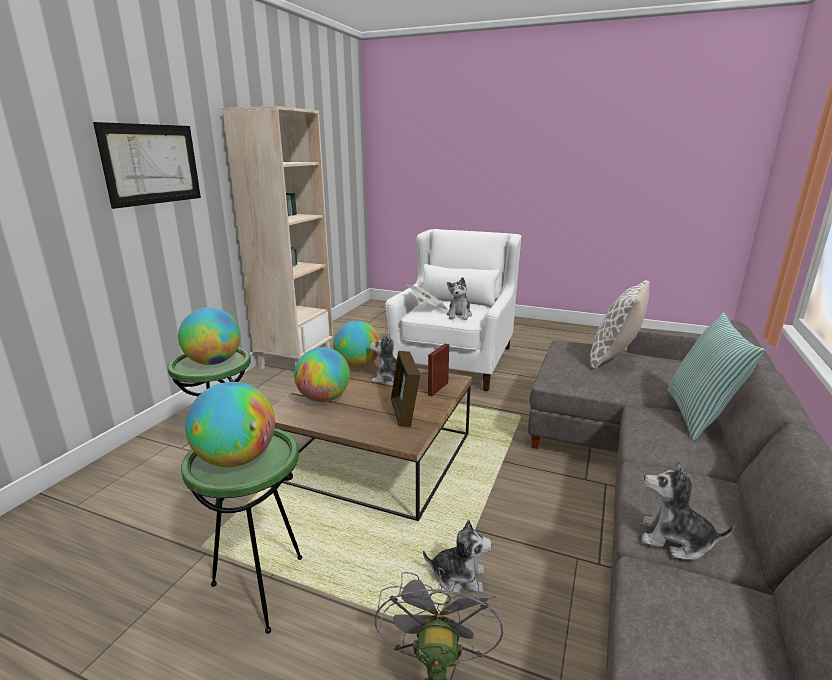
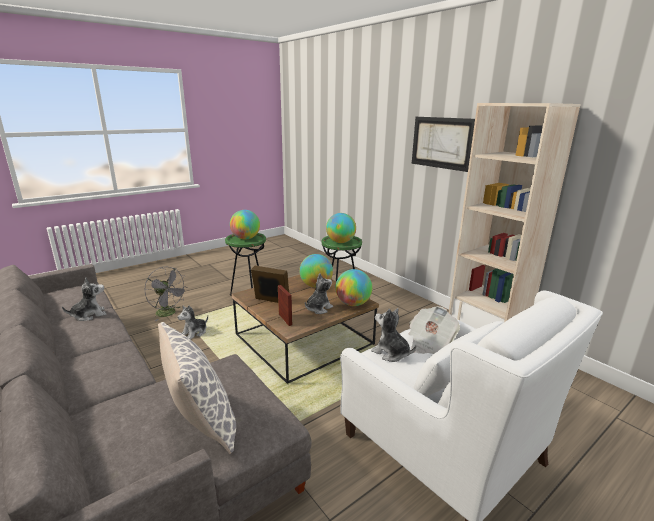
camera: 120 degrees right, 0 degrees up
(699, 416) = (85, 393): pillow -> none

